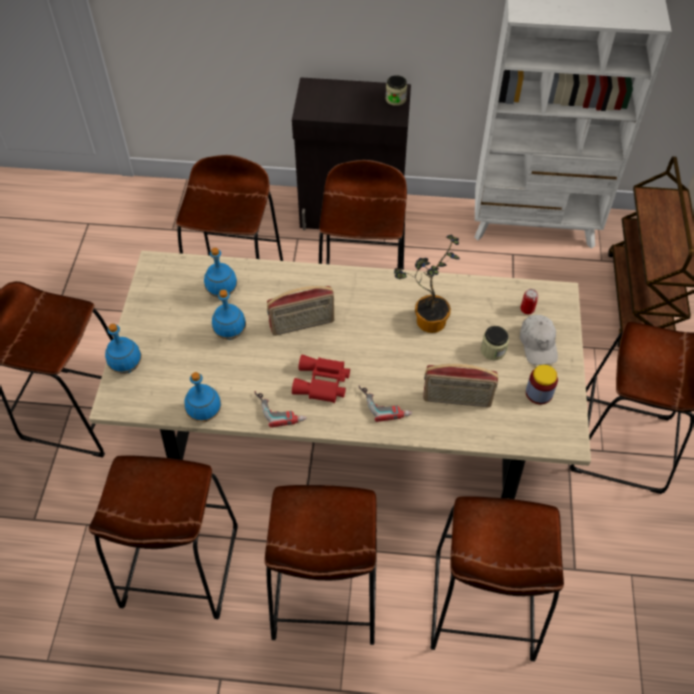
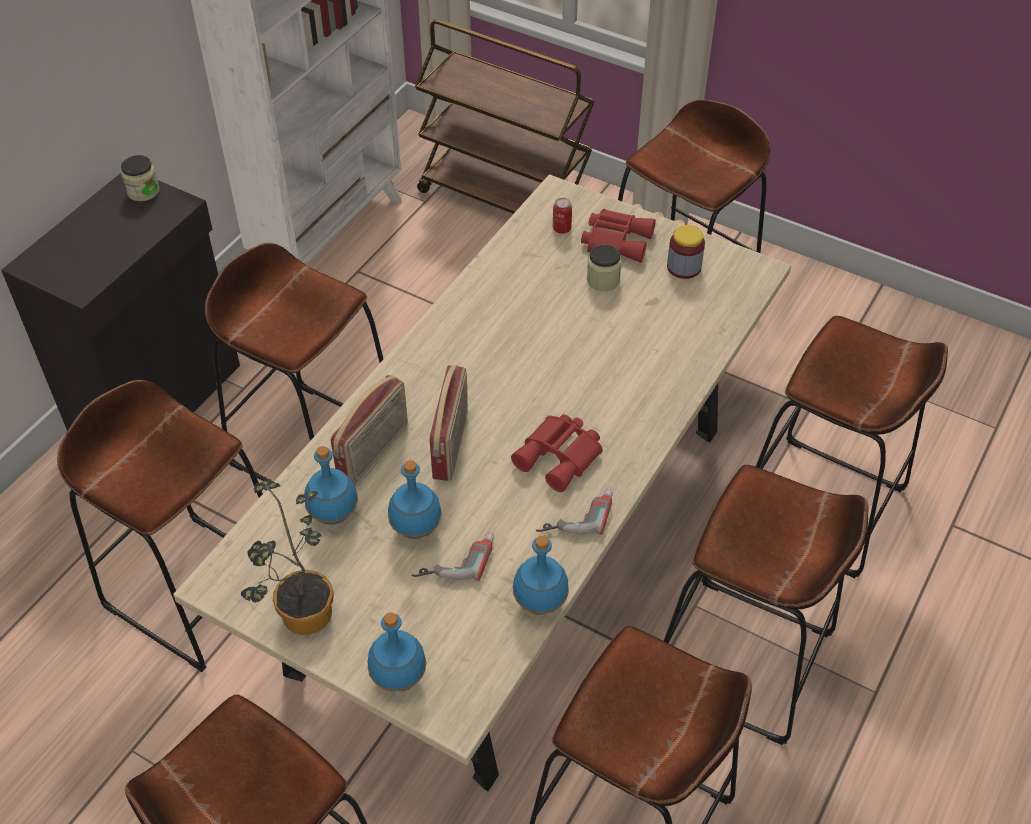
camera: 65 degrees left, 5 degrees down
(385, 402) = (624, 405): power drill -> power drill (455, 558)
(426, 320) = (522, 320): potted plant -> potted plant (301, 619)
(457, 400) = (656, 338): radio -> radio (374, 452)
(538, 344) = (616, 240): white cap -> red binoculars

